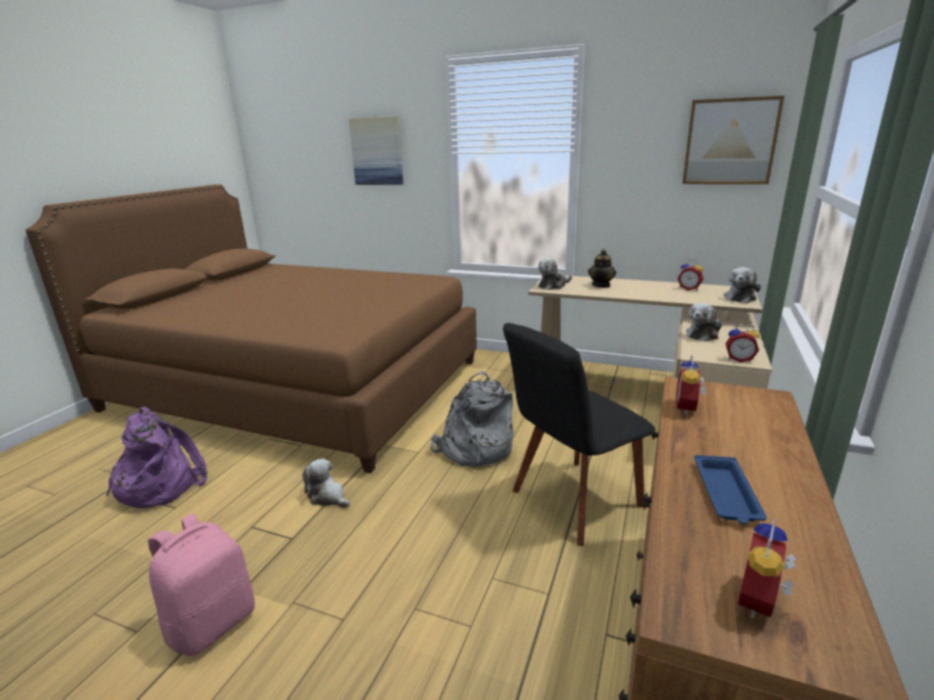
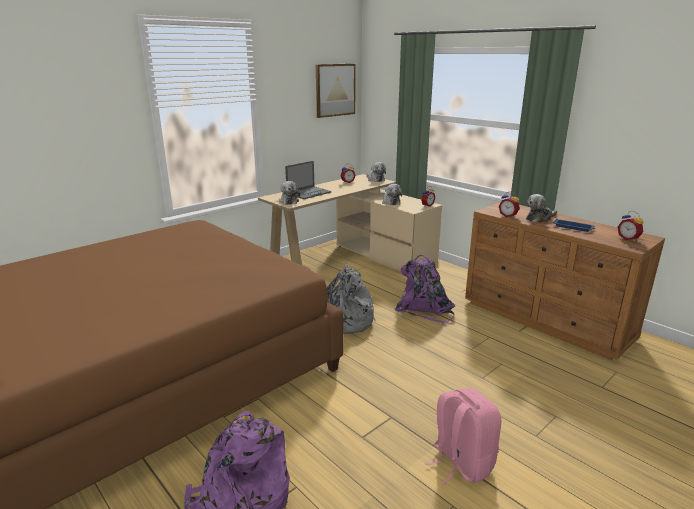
camera: 65 degrees left, 0 degrees up
(328, 497) = (352, 393): plush toy -> plush toy (539, 218)
(377, 151) = (60, 110): picture -> none
(572, 501) = (424, 309): black chair -> purple backpack
(601, 285) = (309, 193): teapot -> laptop

